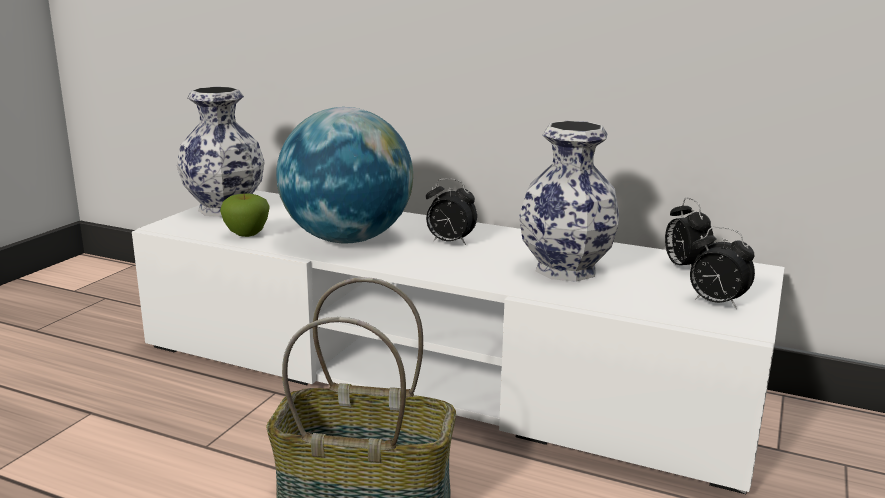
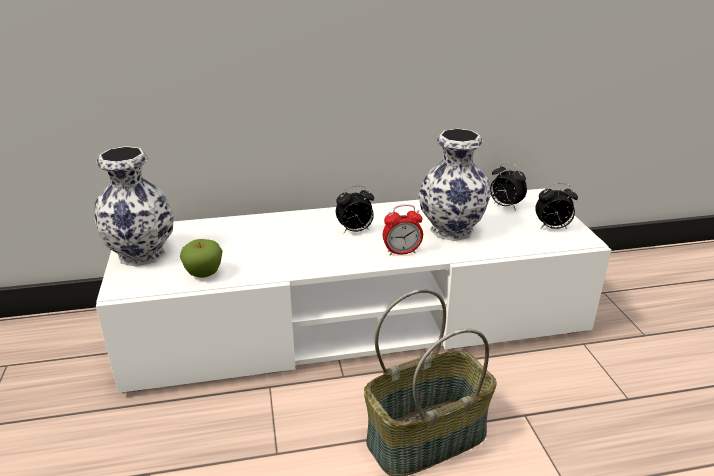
camera: 35 degrees left, 10 degrees up
(347, 239) = (285, 252): globe -> none
(467, 271) = (401, 252): none -> alarm clock

